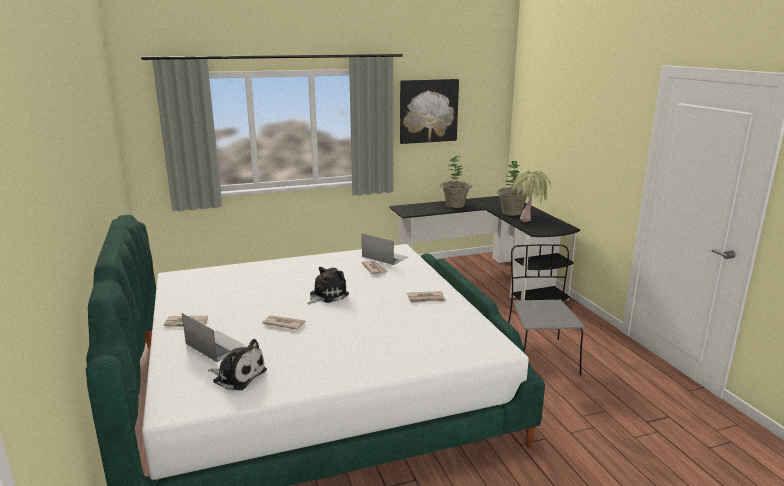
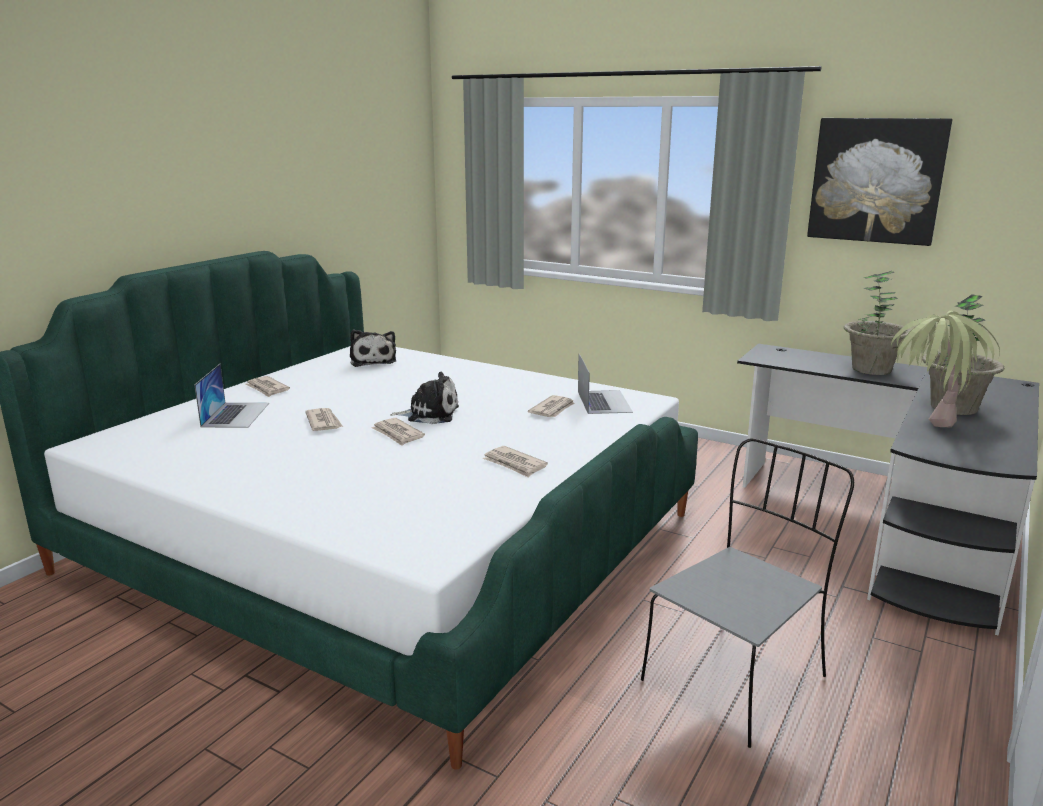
camera: 50 degrees right, 0 degrees up
(238, 375) = (180, 445): plush toy -> plush toy (373, 361)
(340, 311) = (397, 434): none -> newspaper

